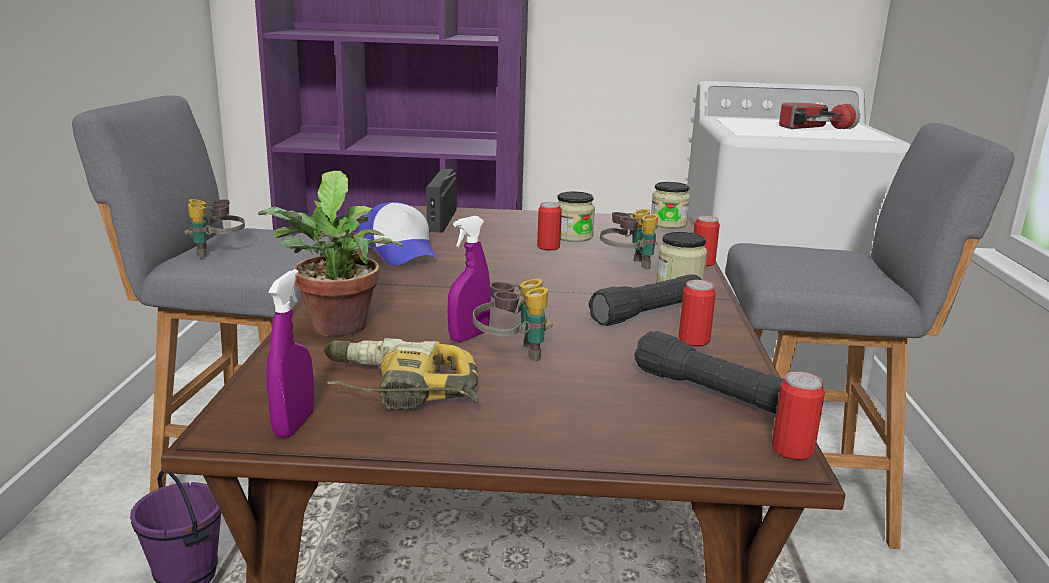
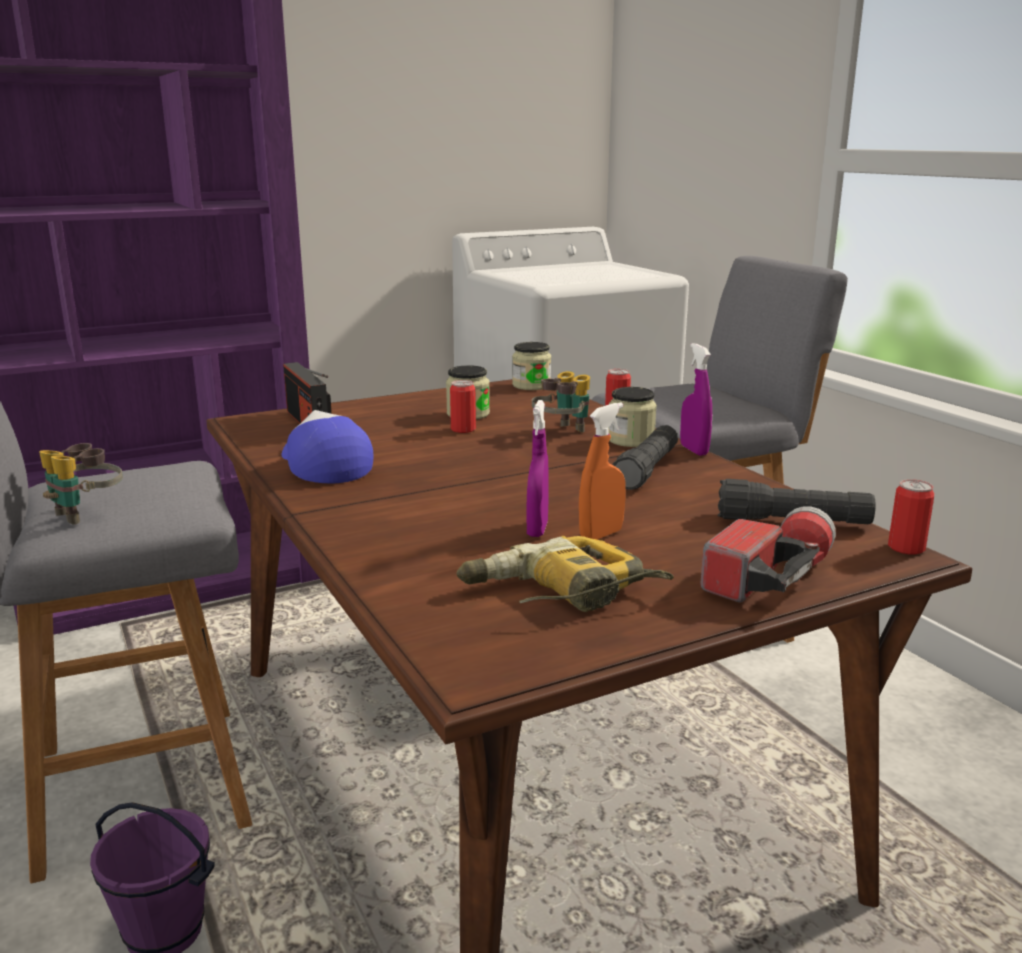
camera: 30 degrees left, 0 degrees up
(294, 425) = (525, 653): purple spray bottle -> purple spray bottle (694, 450)
(337, 329) = (403, 557): potted plant -> none
(400, 251) = (324, 464): cap -> cap turned 150 degrees counterclockwise
(512, 355) = (601, 535): binoculars -> orange spray bottle
(694, 340) = (716, 484): can -> none
(817, 129) = (593, 272): flashlight -> flashlight (769, 577)

